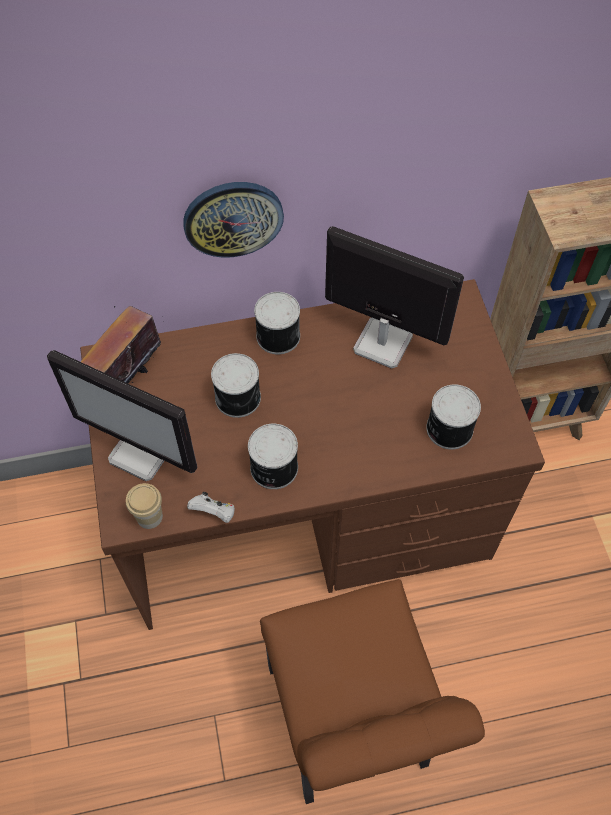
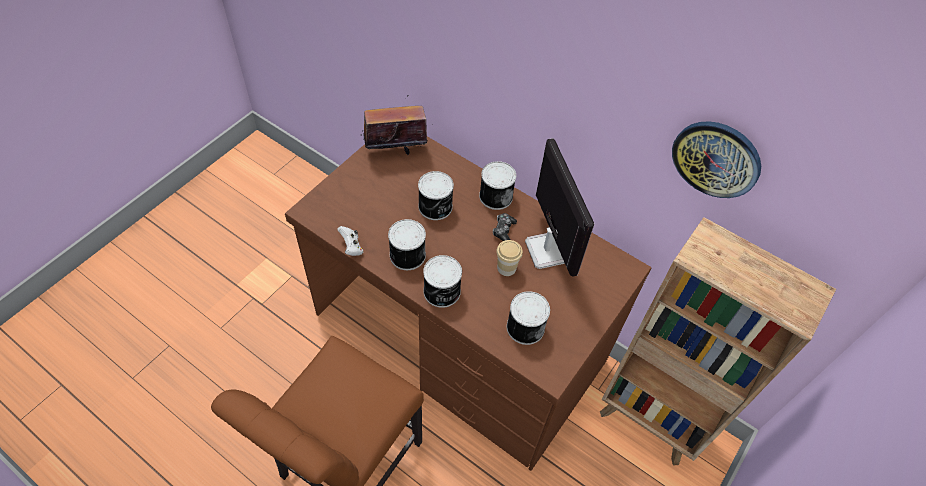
camera: 45 degrees right, 5 degrees down
(143, 452) = (358, 189): monitor -> none
(149, 516) = (322, 220): cup -> cup (506, 268)
(233, 218) = (504, 91): wall clock -> wall clock (716, 158)
(325, 361) = (503, 231): none -> game controller
(347, 469) = (442, 292): none -> can

